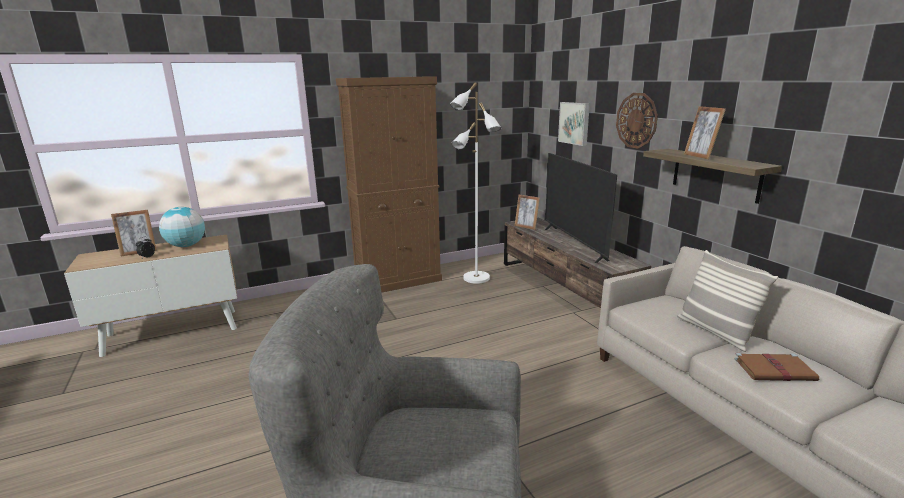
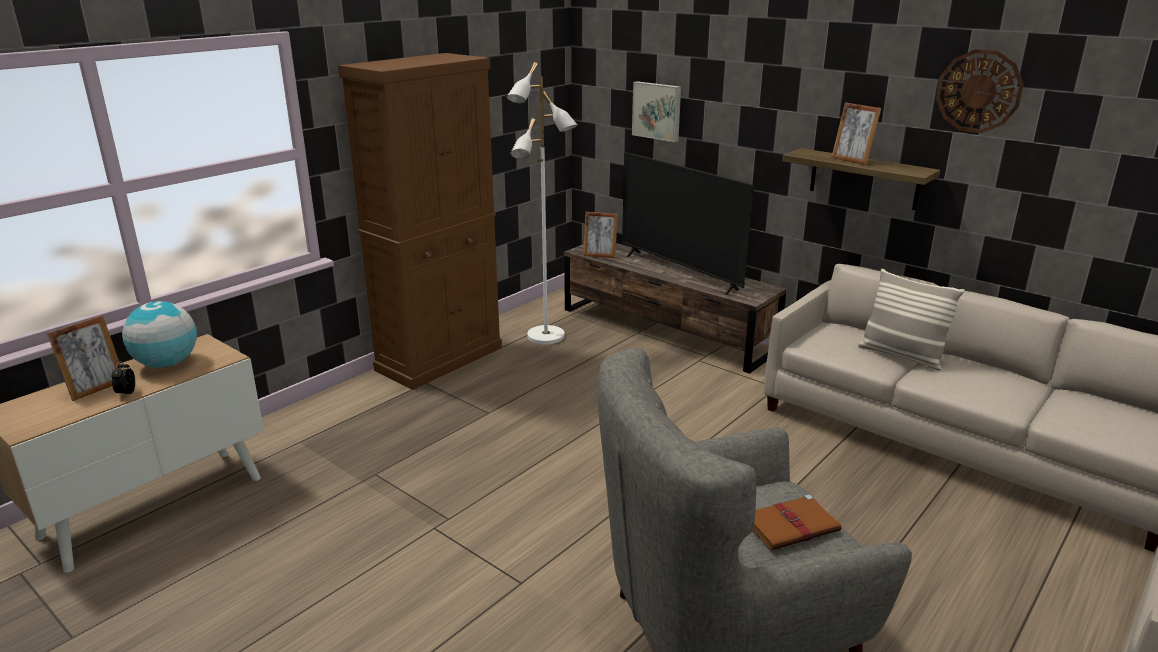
camera: 25 degrees left, 5 degrees up
(636, 120) = (755, 112): wall clock -> wall clock (978, 91)
(775, 370) = (975, 383): brown book -> brown book (792, 525)

